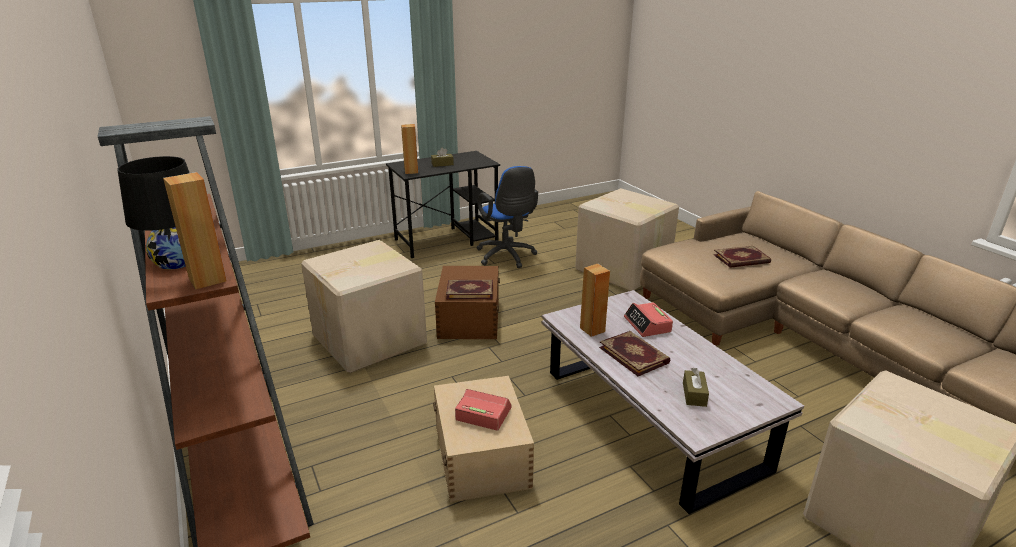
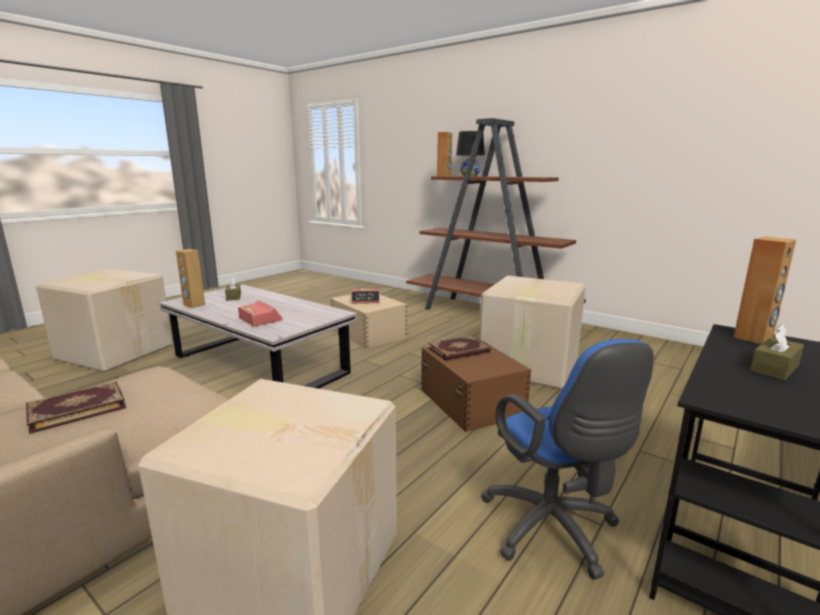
camera: 155 degrees right, 10 degrees down
(507, 257) = (553, 531): blue office chair -> blue office chair turned 150 degrees counterclockwise
(592, 330) = (308, 311): brown speaker -> brown speaker (194, 305)
(634, 355) = (273, 305): book -> none

